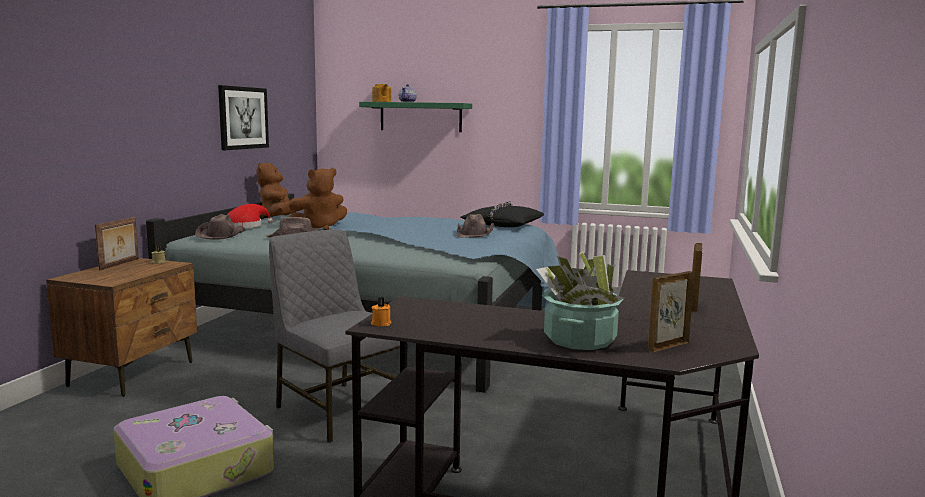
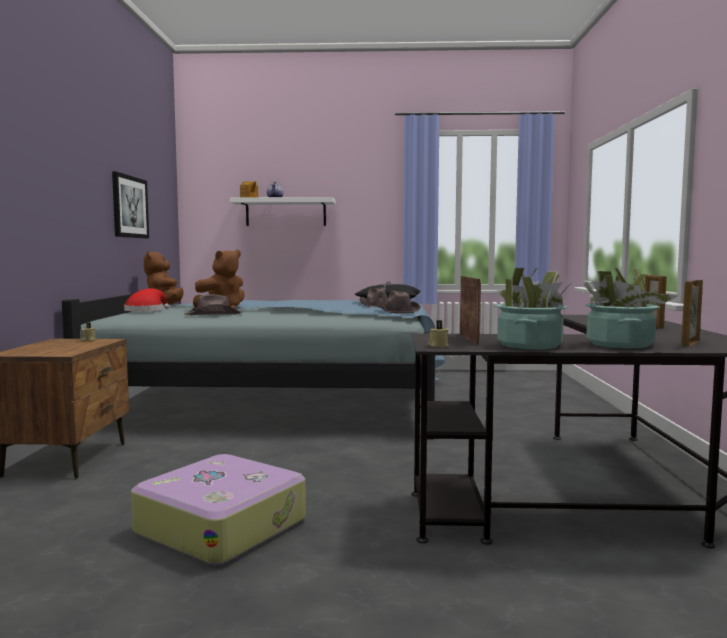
camera: 15 degrees left, 5 degrees down
(120, 264) = (48, 343): picture frame -> picture frame (469, 339)
(221, 235) = (134, 316): brown hat -> brown hat (396, 311)
(338, 409) = (314, 464): grey chair -> none
(380, 323) = (438, 346): orange candle -> beige candle
(420, 117) = (286, 212): green shelf -> white shelf
(477, 331) = (530, 345): none -> potted plant

